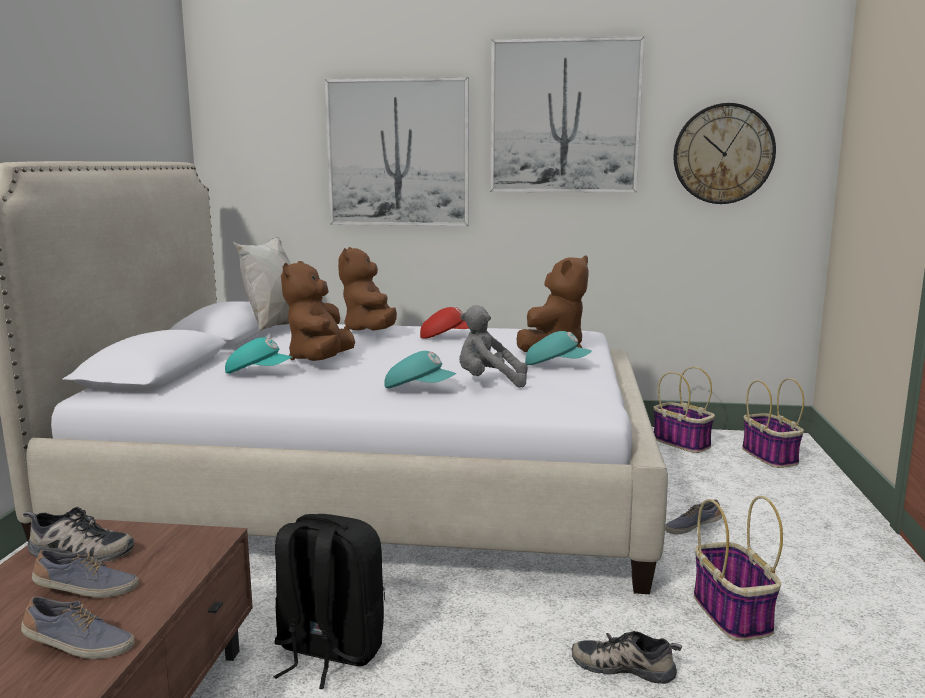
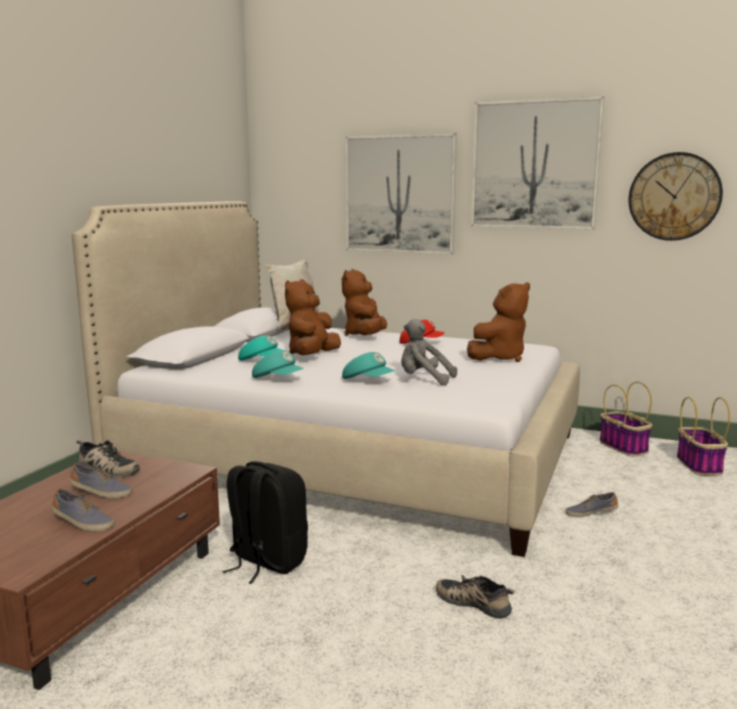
camera: 15 degrees right, 0 degrees up
(556, 365) = (490, 371): turquoise cap -> turquoise cap (278, 379)
(733, 614) = (585, 580): basket -> none

